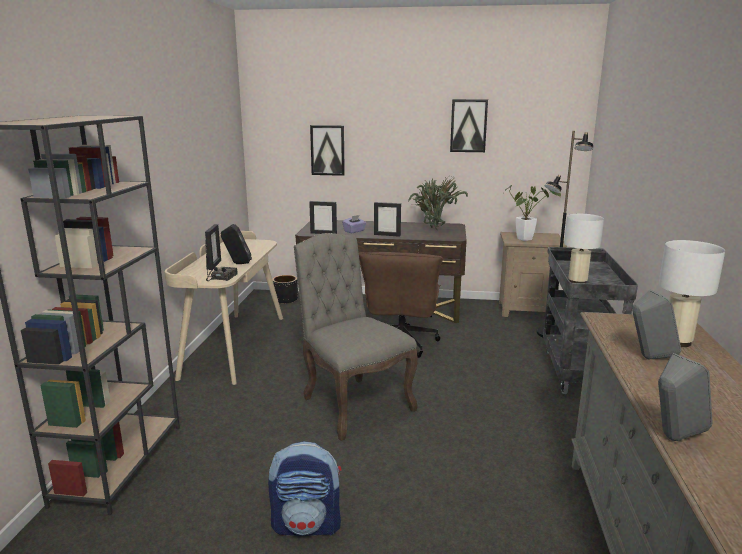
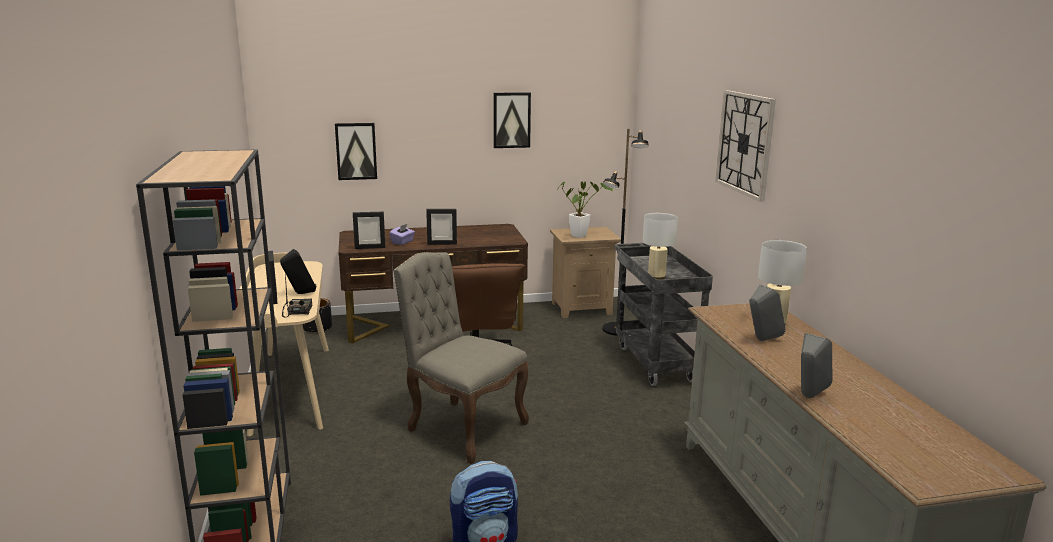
camera: 20 degrees left, 0 degrees up
(434, 230) = (487, 234): potted plant -> none
(681, 135) = (745, 143): none -> wall clock

